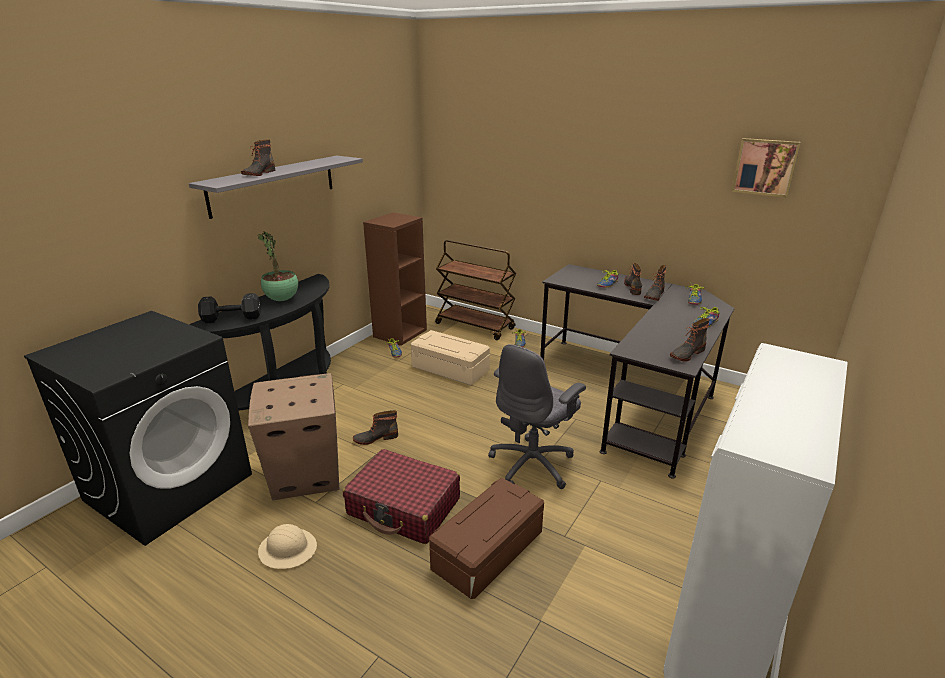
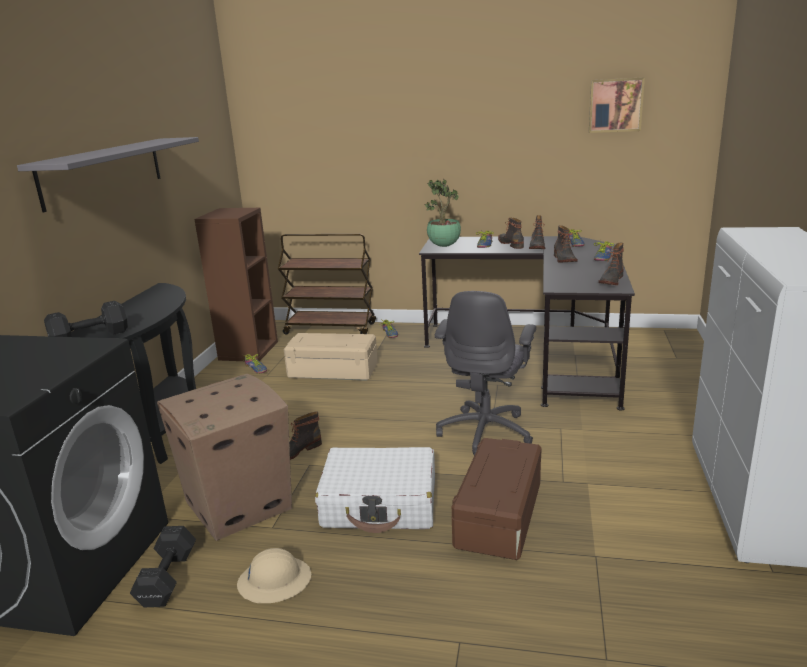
camera: 20 degrees left, 5 degrees down
(222, 522) = (166, 580): none -> black dumbbell
(258, 173) = (95, 153): boot -> boot (563, 259)
(282, 300) = (139, 311): potted plant -> potted plant (445, 246)
(404, 507) = (380, 503): red suitcase -> white suitcase

